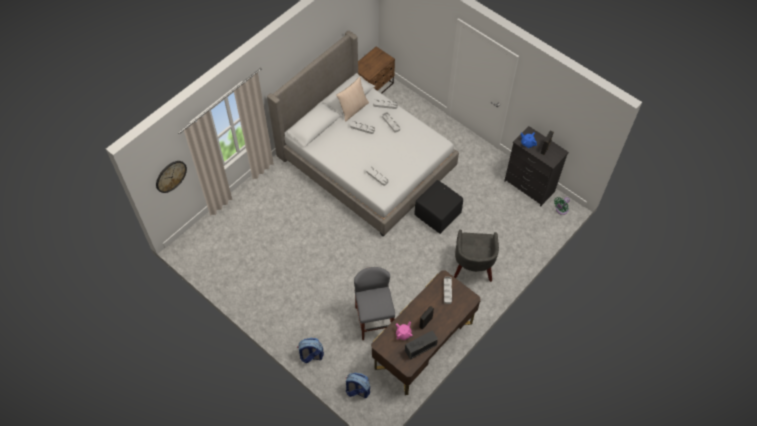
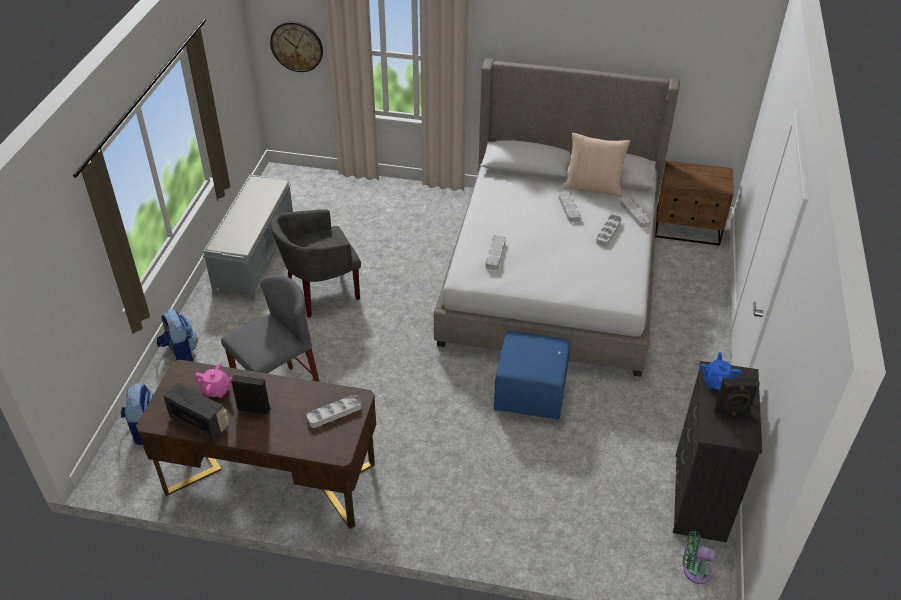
camera: 60 degrees right, 15 degrees down
(253, 289) = (255, 256): none -> grey bench
(437, 214) = (531, 393): black ottoman -> blue ottoman
(472, 267) = (464, 482): grey armchair -> grey armchair (320, 291)

